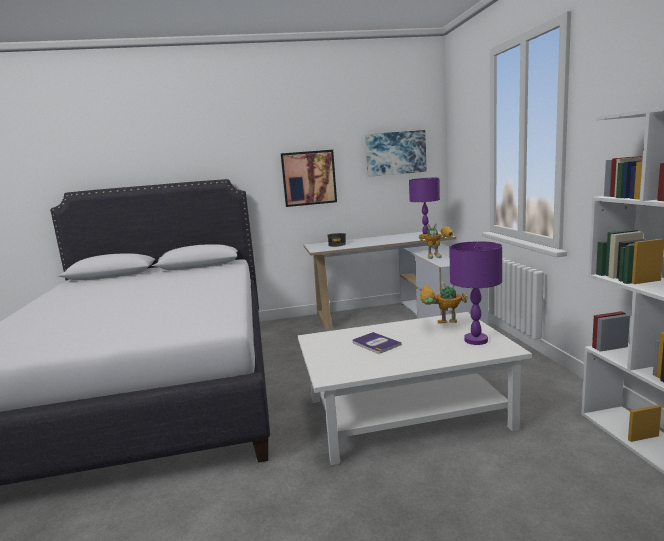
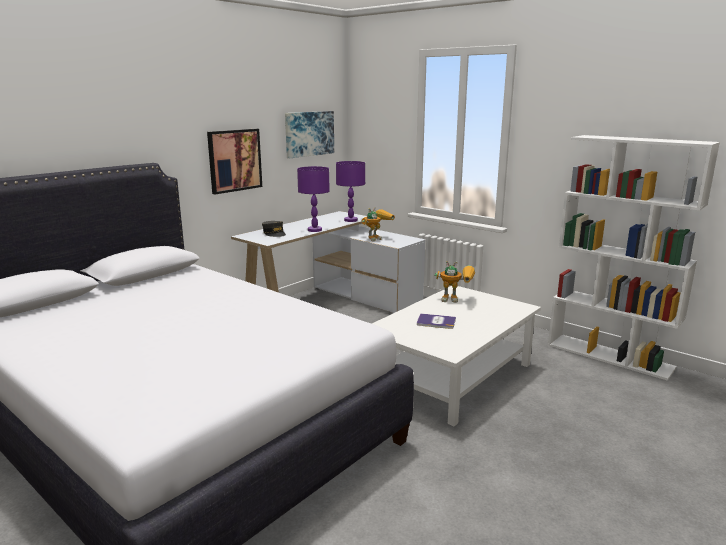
camera: 40 degrees left, 5 degrees up
(440, 326) = (456, 299): toy robot -> toy robot turned 135 degrees counterclockwise
(476, 340) = (496, 305): purple table lamp -> purple table lamp (314, 230)

